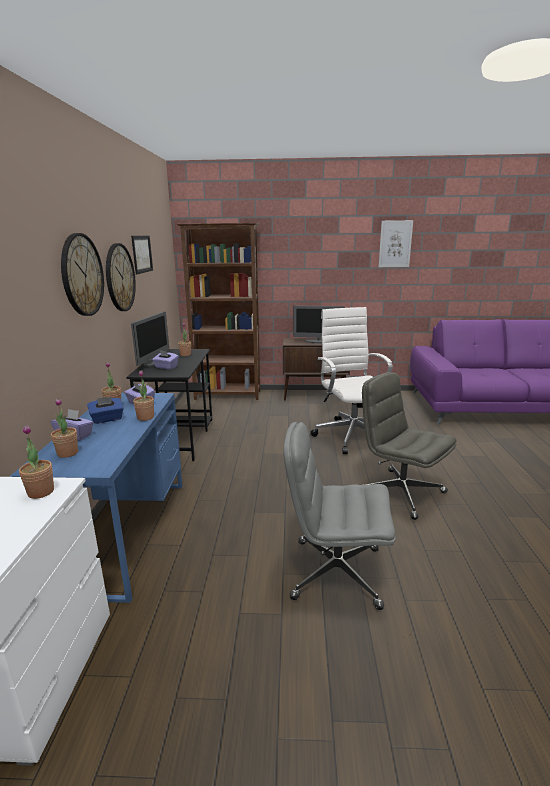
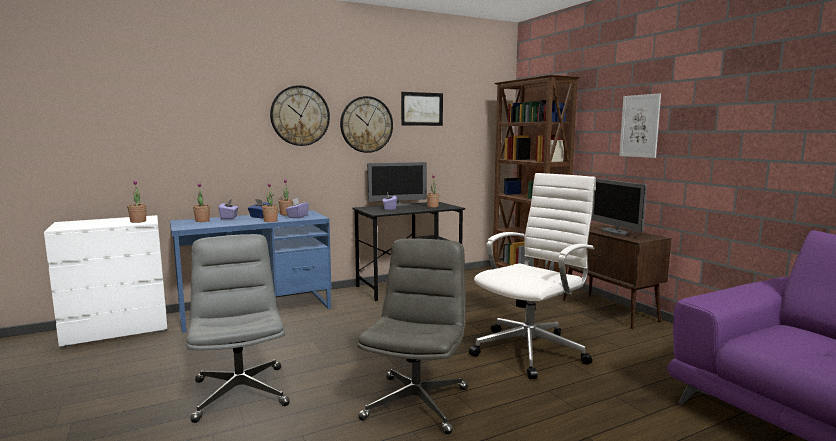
camera: 60 degrees right, 10 degrees down
(395, 244) = (757, 90): picture -> picture (639, 126)

